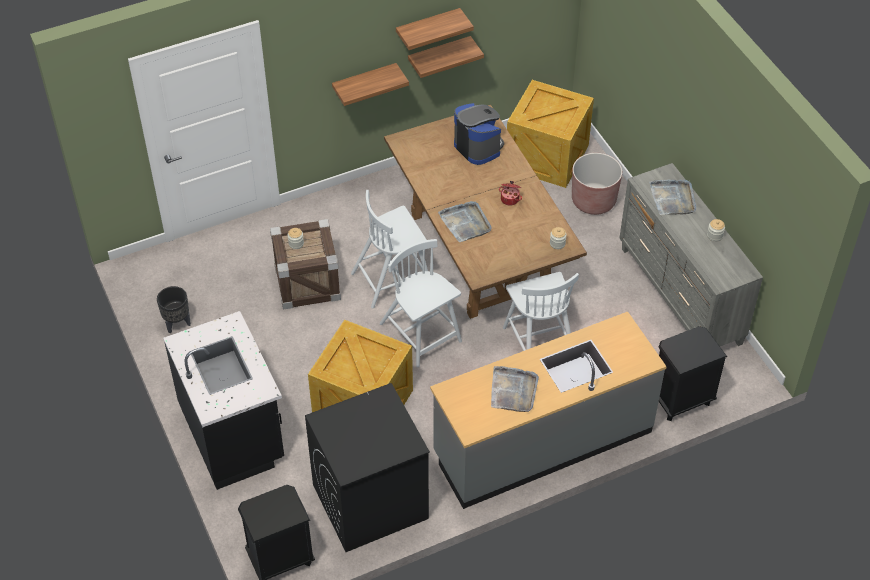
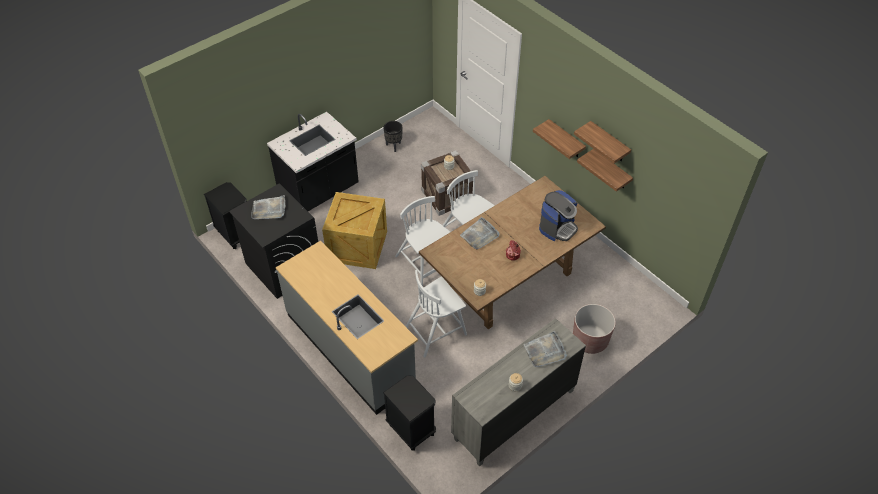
camera: 75 degrees right, 0 degrees up
(421, 334) = (424, 263): white chair -> white chair turned 75 degrees counterclockwise
(513, 391) = (326, 284): grey tray -> grey tray (269, 209)
(548, 156) = (623, 303): crate -> none

